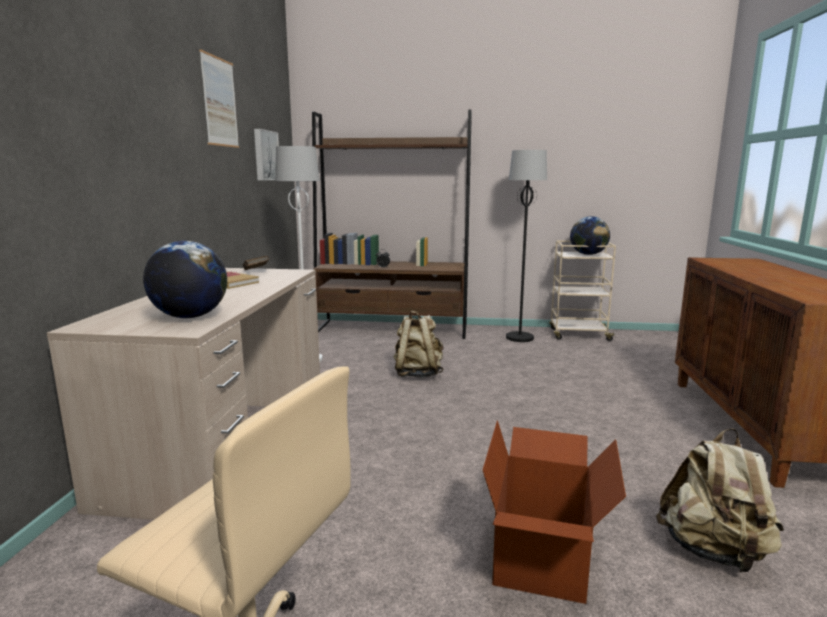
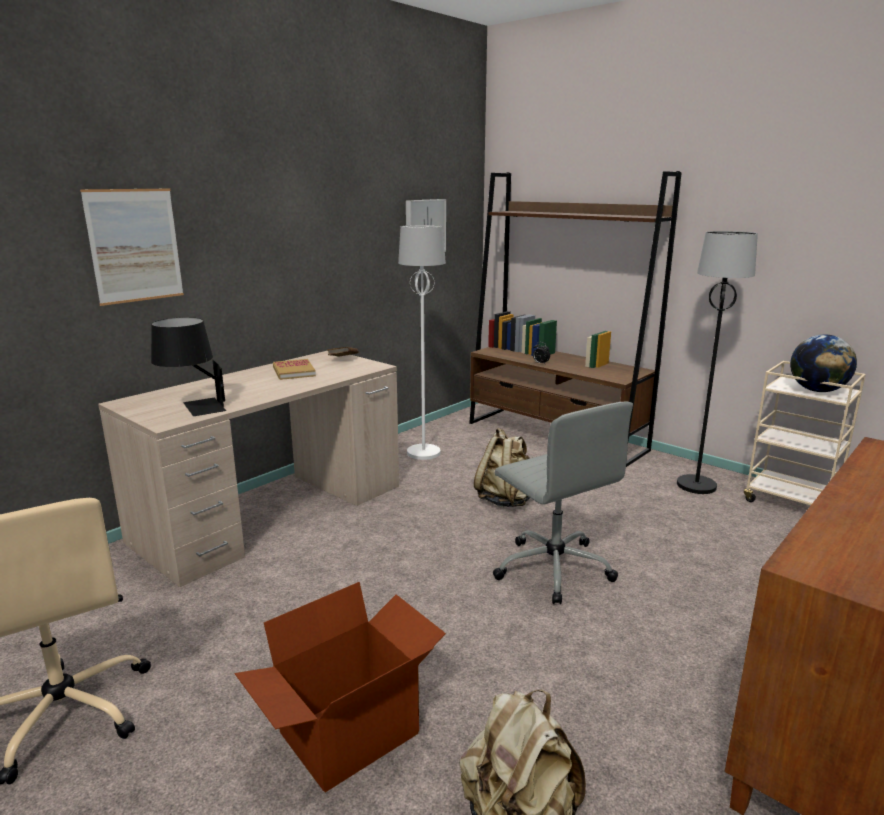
camera: 35 degrees right, 5 degrees up
(190, 317) = (193, 408): globe -> black table lamp
(220, 102) = (347, 182): picture -> picture (135, 245)
(509, 404) = (553, 567): none -> grey office chair

